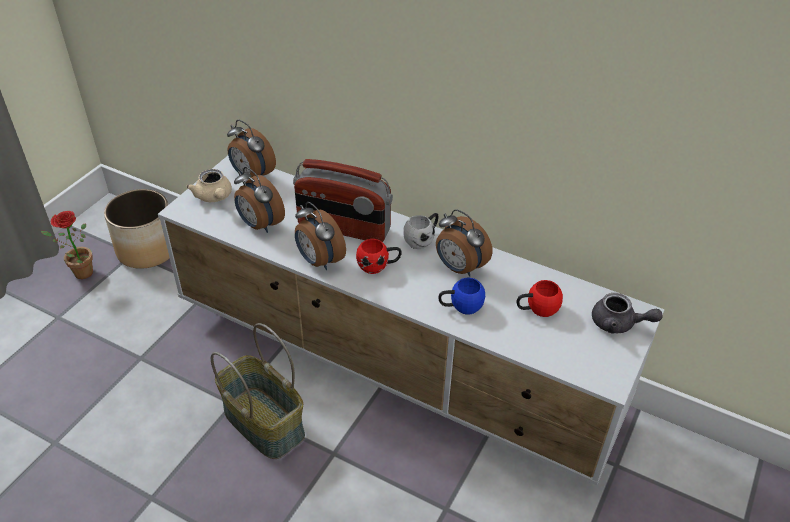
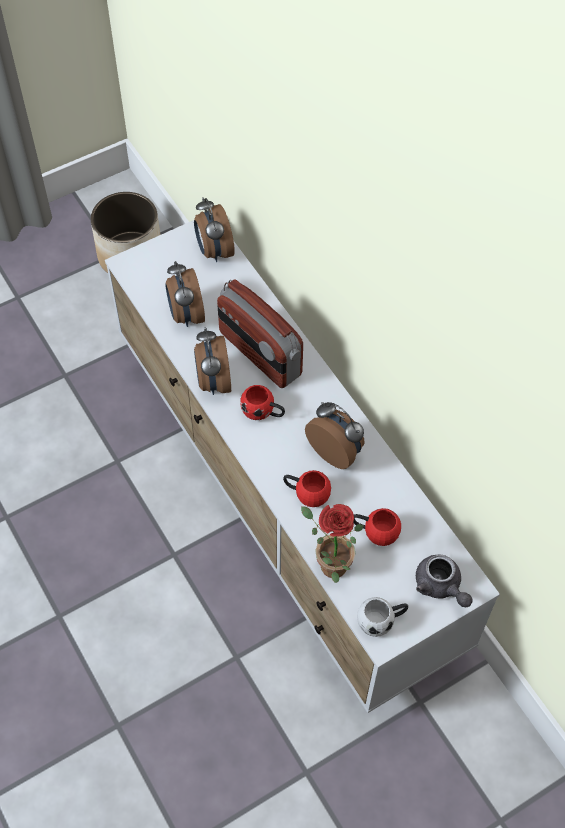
camera: 30 degrees right, 15 degrees up
(79, 273) = (57, 255): potted plant -> potted plant (328, 564)
(214, 197) = (164, 263): beige teapot -> none
(265, 422) = (134, 494): basket -> none
(422, 239) = (325, 401): white mug -> white mug (381, 620)
(459, 268) = (335, 451): alarm clock -> alarm clock turned 150 degrees clockwise
(460, 306) = (306, 493): blue mug -> red mug

